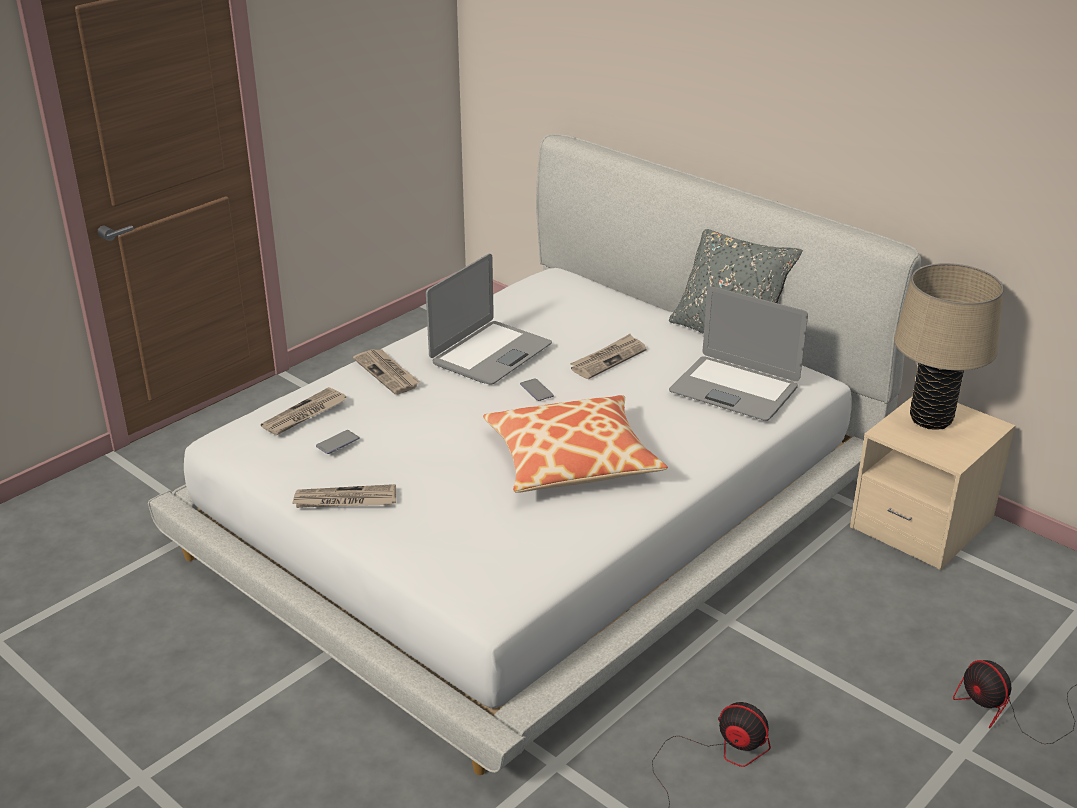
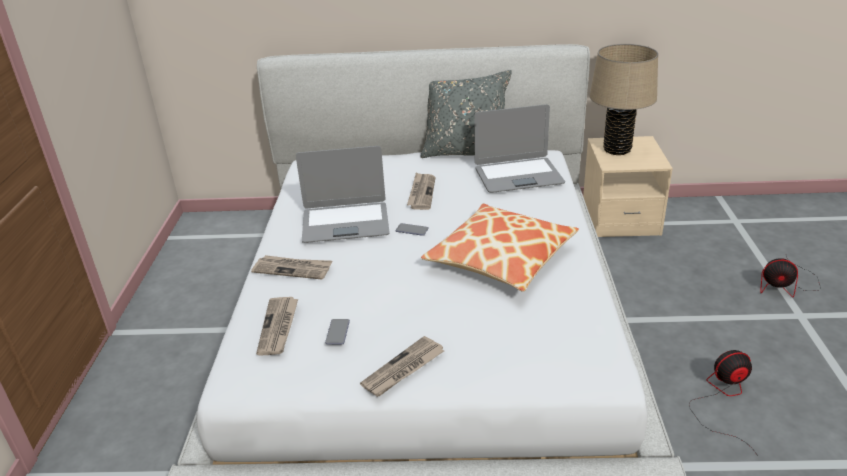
camera: 40 degrees left, 0 degrees up
(490, 354) = (345, 223): laptop -> laptop turned 90 degrees clockwise

